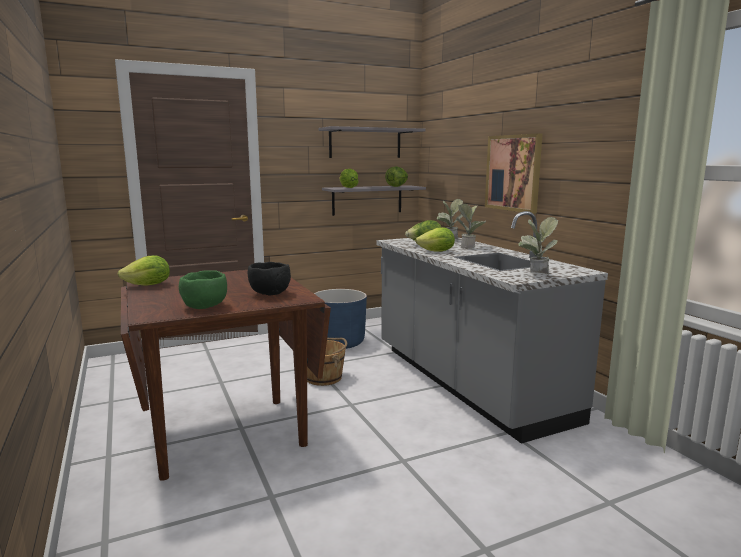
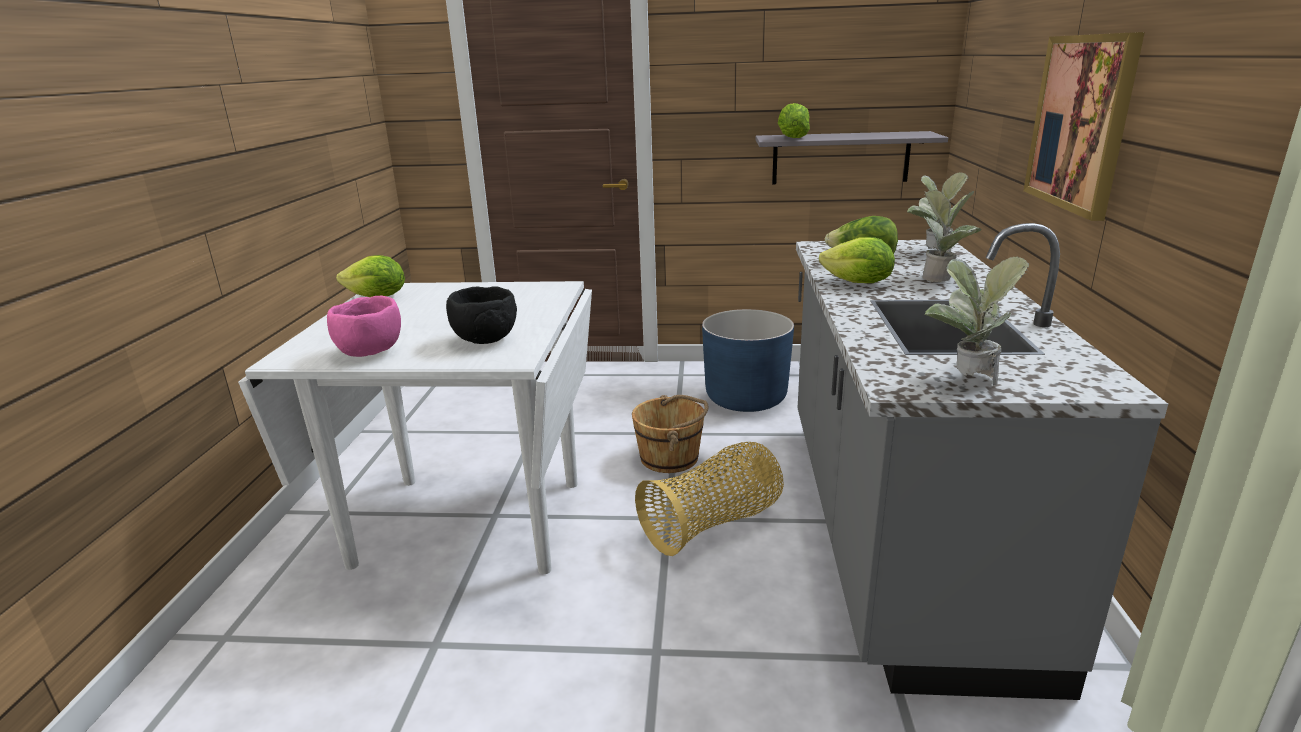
camera: 30 degrees right, 10 degrees up
(206, 306) = (372, 352): green bowl -> pink bowl
(227, 434) = (471, 521): brown dining table -> white dining table
(365, 143) = (844, 52): grey shelf -> none
(378, 401) = (713, 524): none -> basket
(397, 186) = (893, 135): lettuce -> none

